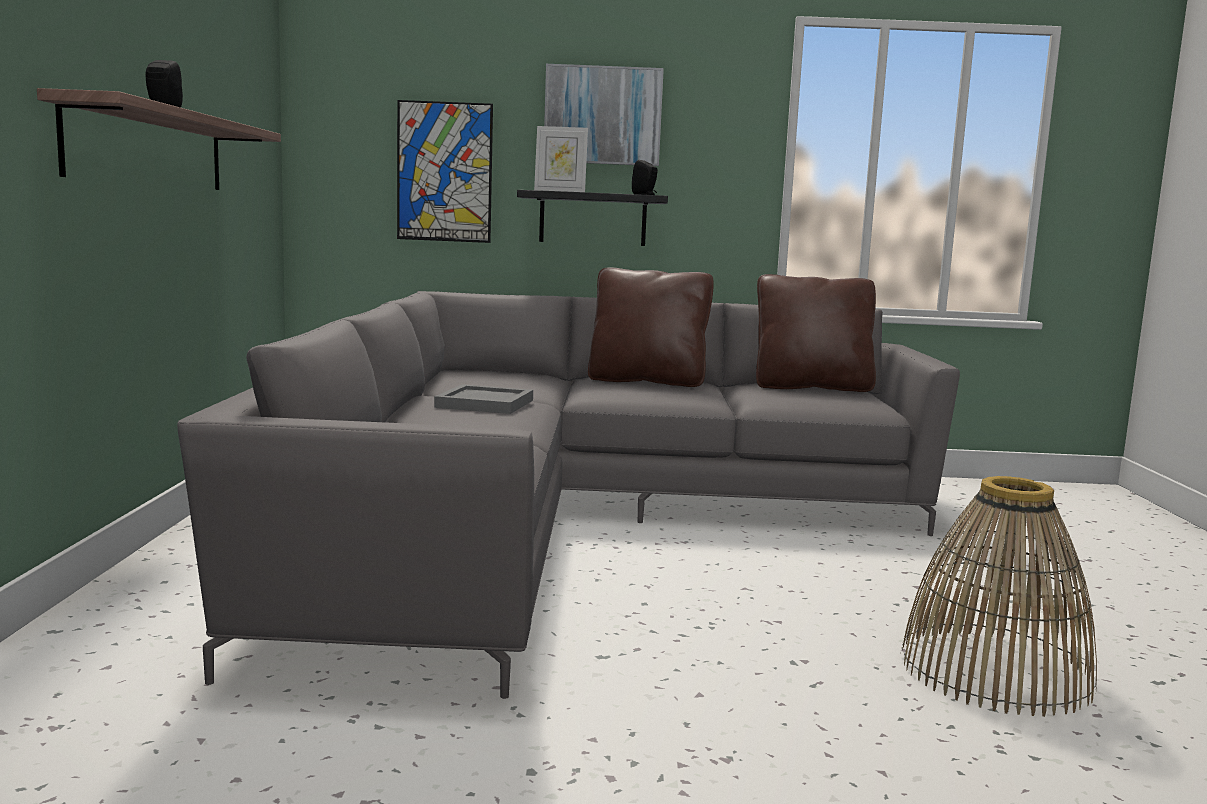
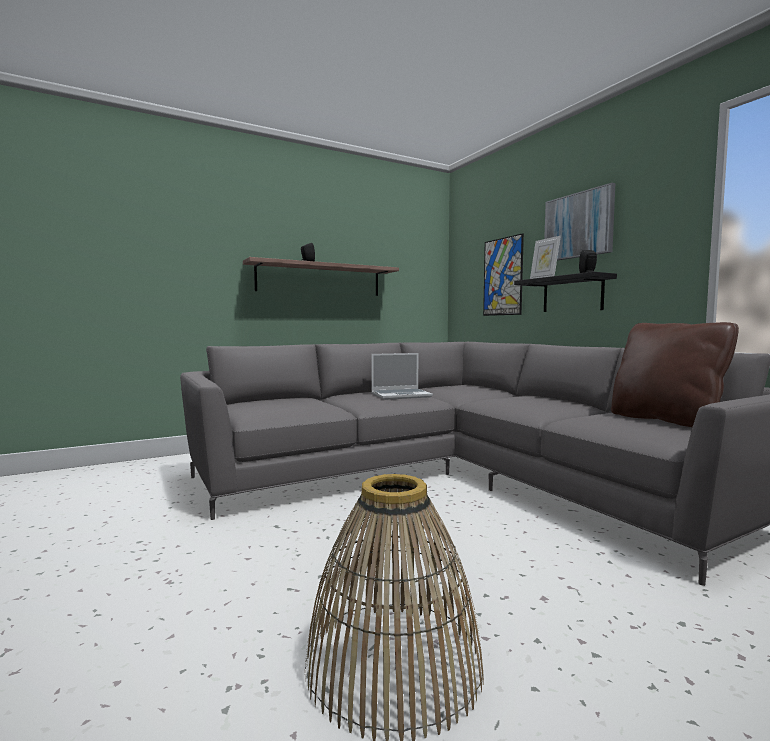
camera: 60 degrees right, 5 degrees down
(484, 403) = (401, 395): grey tray -> laptop
(647, 381) = (546, 400): brown pillow -> none

